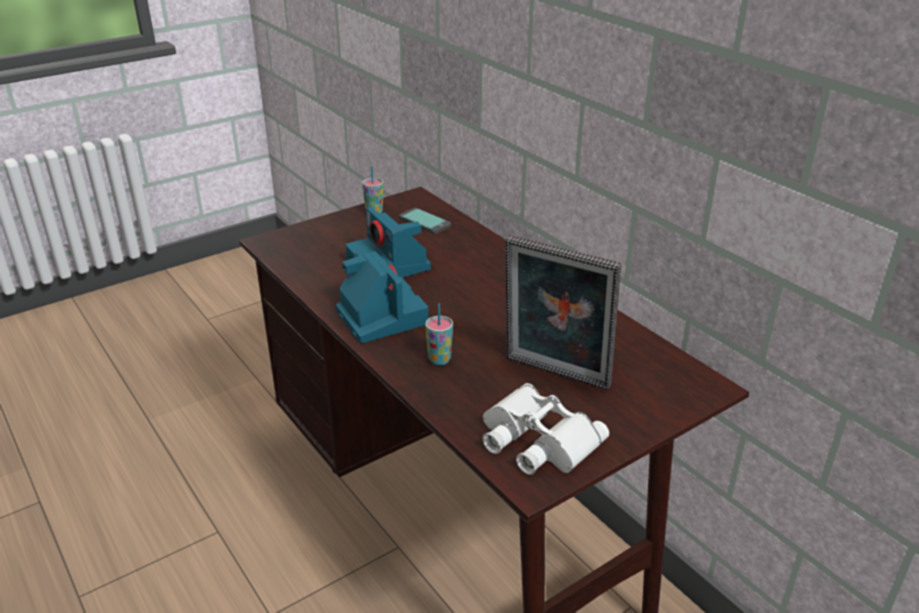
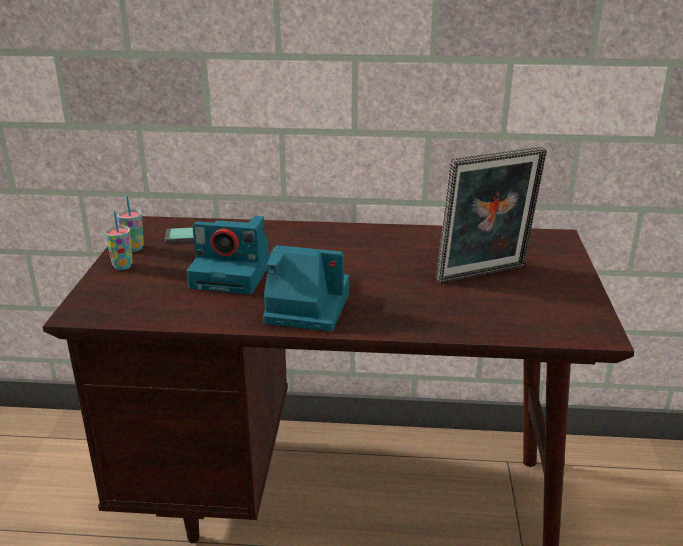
camera: 50 degrees left, 5 degrees down
(439, 360) = (405, 308): cup -> cup (123, 266)
(535, 440) = (551, 313): white binoculars -> none

